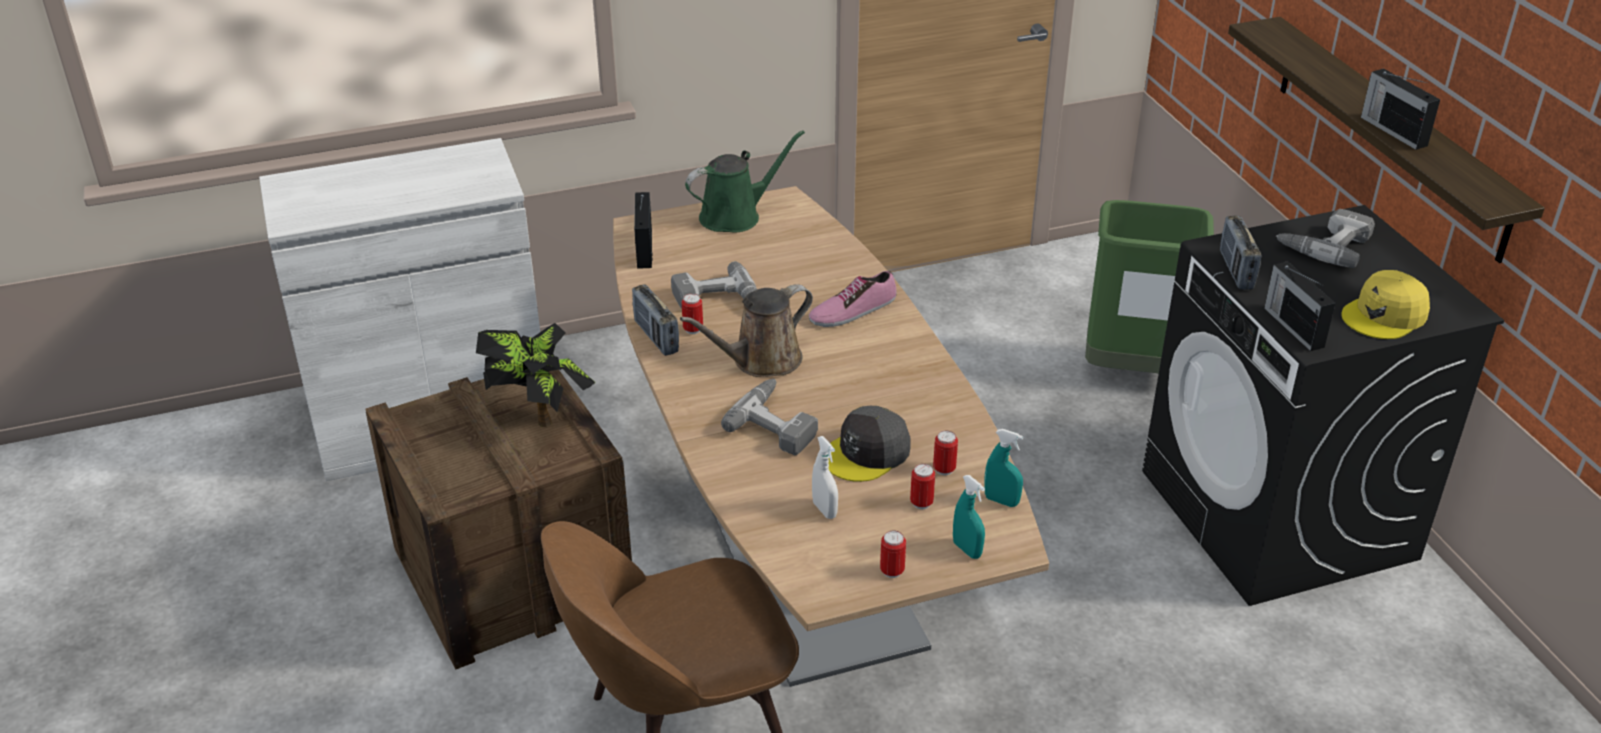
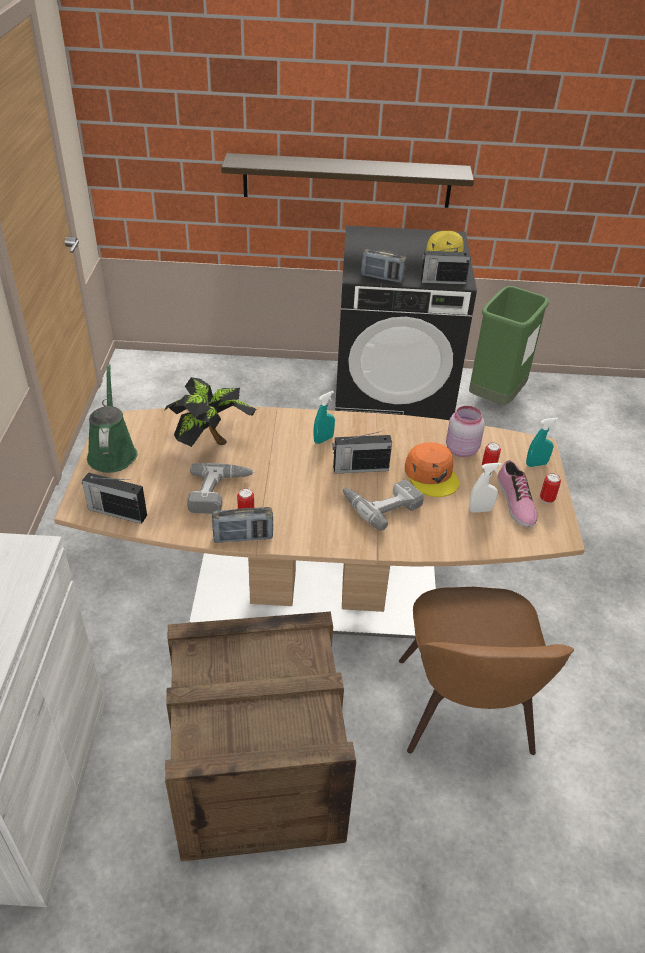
camera: 70 degrees left, 5 degrees up
(539, 414) = (245, 650): potted plant -> potted plant (210, 442)
(761, 361) = (306, 492): brown watering can -> none
(852, 310) = (274, 434): shoe -> shoe (515, 501)
(867, 453) = (431, 475): grey cap -> orange cap
(944, 469) = (460, 449): can -> pink jar
(1001, 501) = (498, 437): turquoise spray bottle -> turquoise spray bottle (323, 439)
(1133, 371) = (249, 398): green trash can -> green trash can (495, 398)
(1324, 244) = (374, 247): power drill -> none
(1392, 130) = (376, 169): radio -> radio (359, 468)

